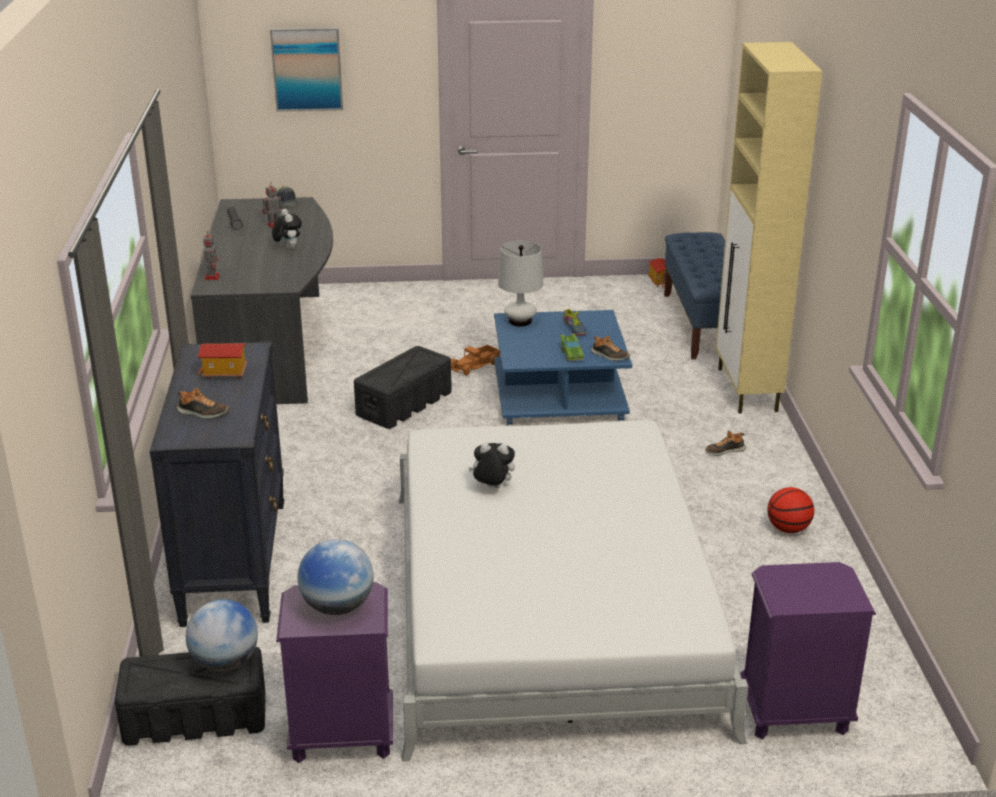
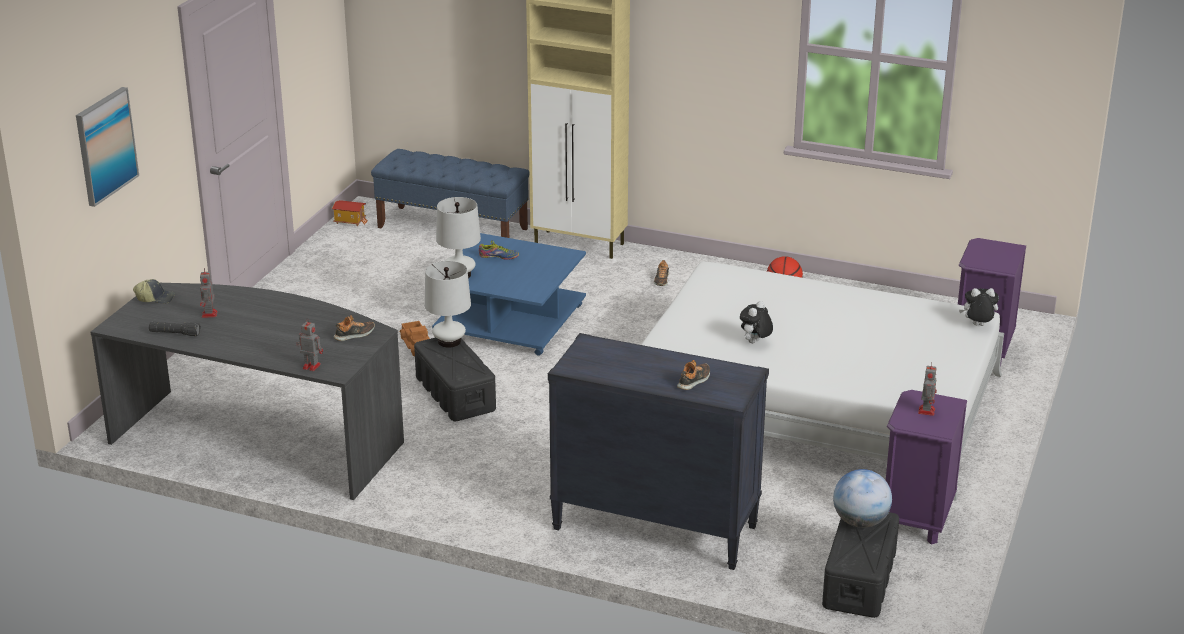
camera: 65 degrees left, 0 degrees up
(224, 373) = (626, 362): toy house -> none
(288, 248) = (282, 317): plush toy -> plush toy (977, 326)
(337, 606) = (926, 410): globe -> toy robot
(430, 358) = (449, 341): none -> white table lamp
(571, 354) = (544, 269): green toy car -> none
(609, 356) = (563, 255): shoe -> shoe (355, 335)

